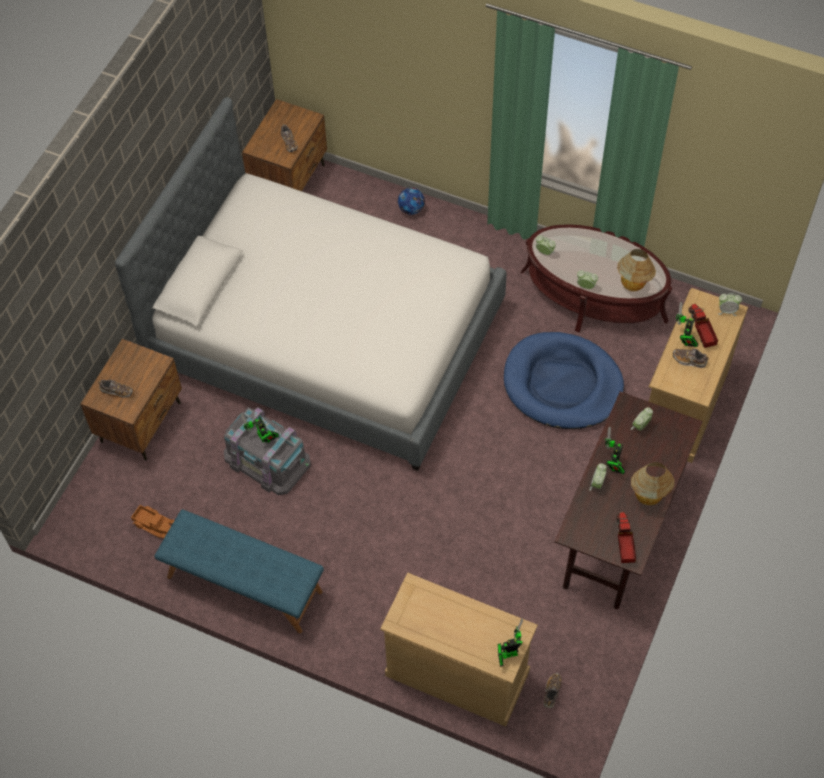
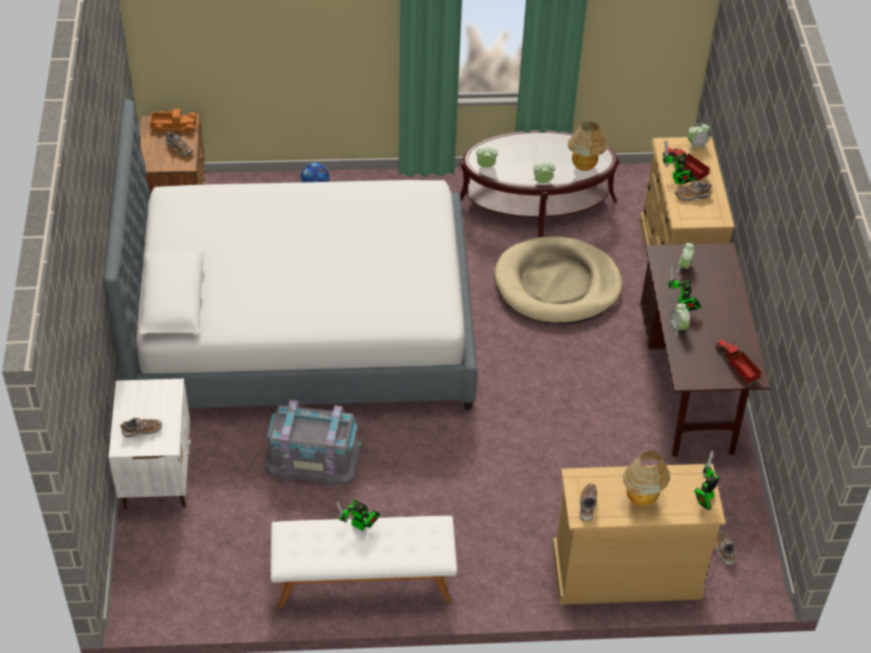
camera: 30 degrees left, 10 degrees down
(142, 422) = (158, 473): brown nightstand -> white nightstand
(156, 525) = (235, 563): toy truck -> toy truck (174, 125)
(243, 585) = (363, 581): blue bench -> white bench
(263, 438) = (312, 428): toy robot -> toy robot (361, 526)
(407, 615) = (587, 505): none -> shoe
(562, 384) = (557, 285): blue dog bed -> beige dog bed
(648, 497) = (732, 321): table lamp -> table lamp (642, 498)

